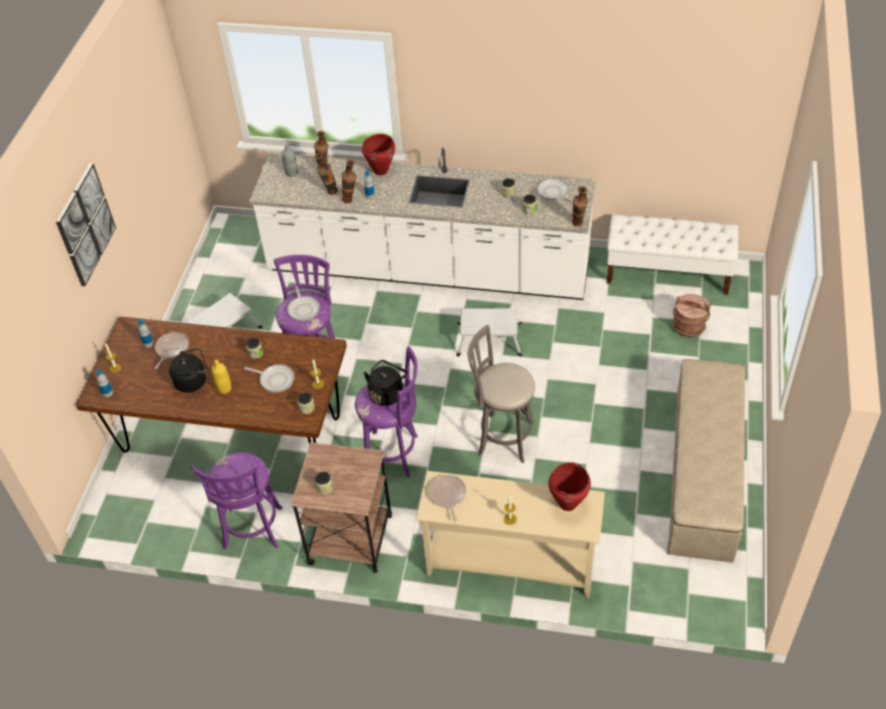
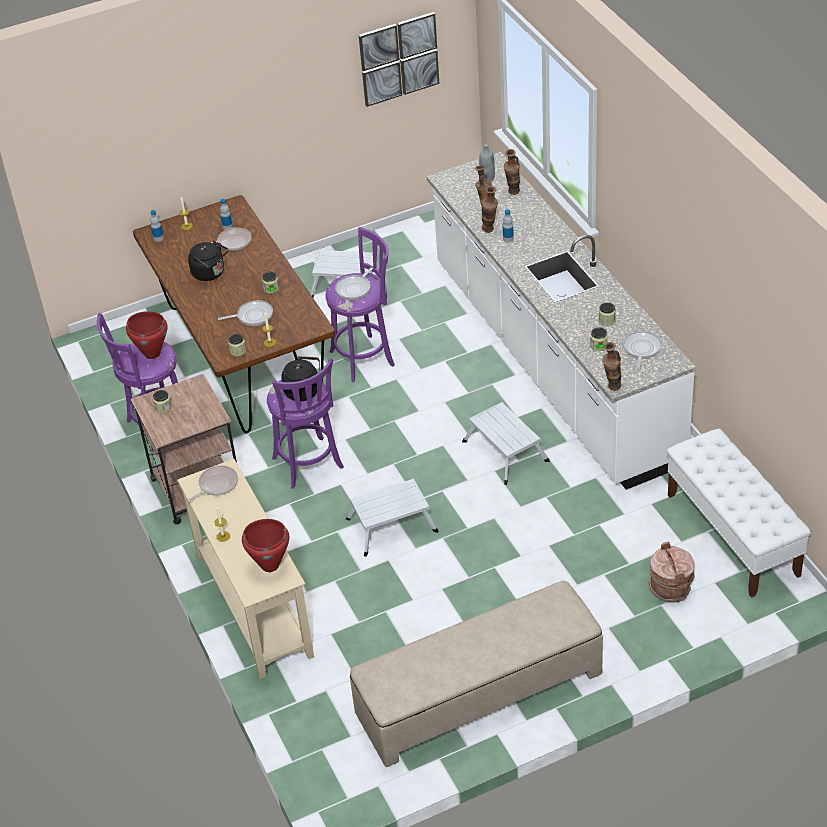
camera: 55 degrees right, 5 degrees down
(85, 224) = (227, 90): picture -> picture (399, 58)
(224, 388) = (218, 294): yellow bottle -> none
(275, 379) = (252, 316): frying pan -> frying pan turned 90 degrees counterclockwise
(380, 171) = (548, 226): red cooking pot -> red cooking pot (152, 353)
(502, 437) = (392, 525): grey stool -> white step ladder

